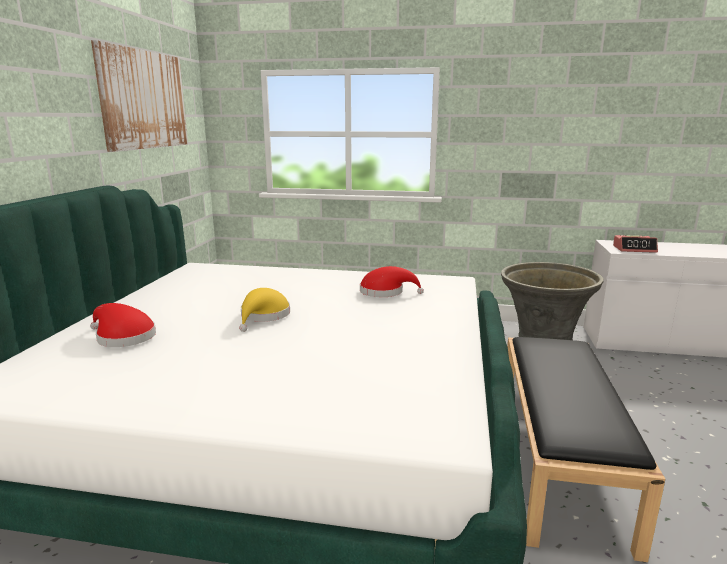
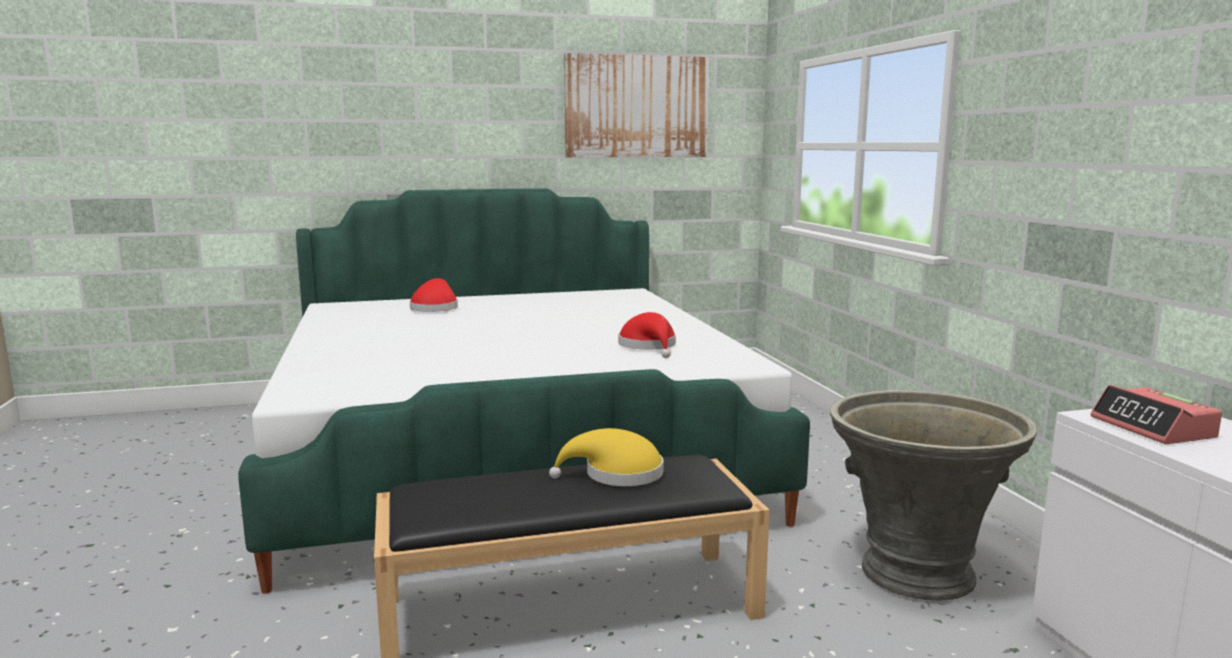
camera: 65 degrees right, 5 degrees down
(263, 316) = (517, 326): yellow hat -> yellow hat (617, 474)

